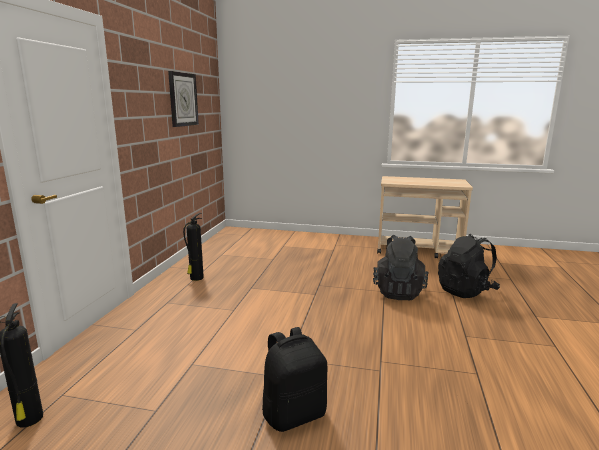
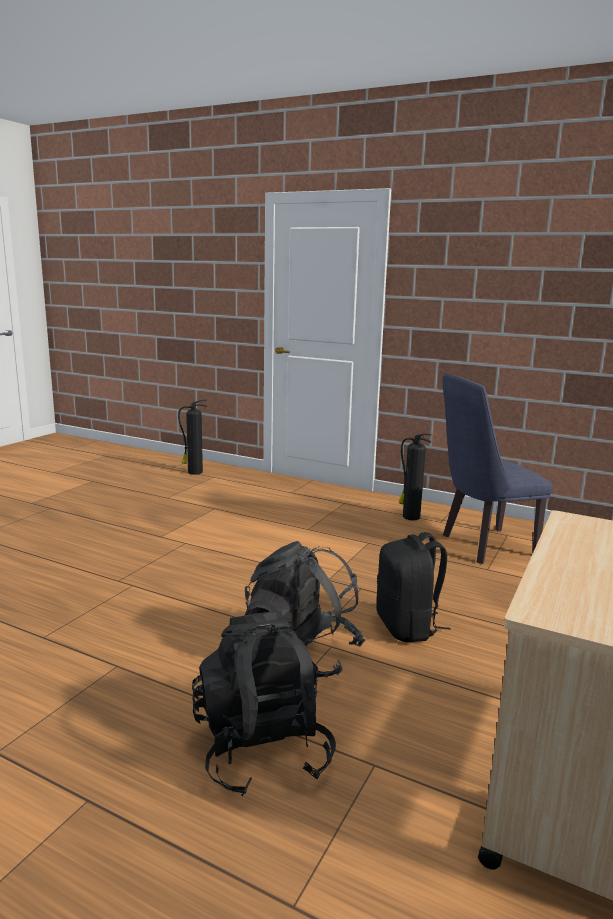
camera: 105 degrees right, 0 degrees up
(183, 99) = (557, 279): wall clock -> none
(241, 260) = (481, 546): none -> blue chair
(294, 414) = (109, 535): black backpack -> black backpack (407, 627)

